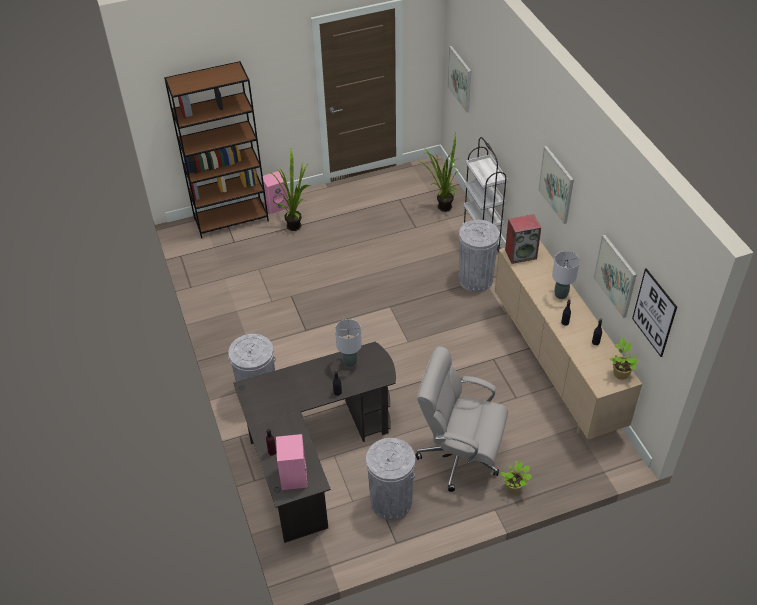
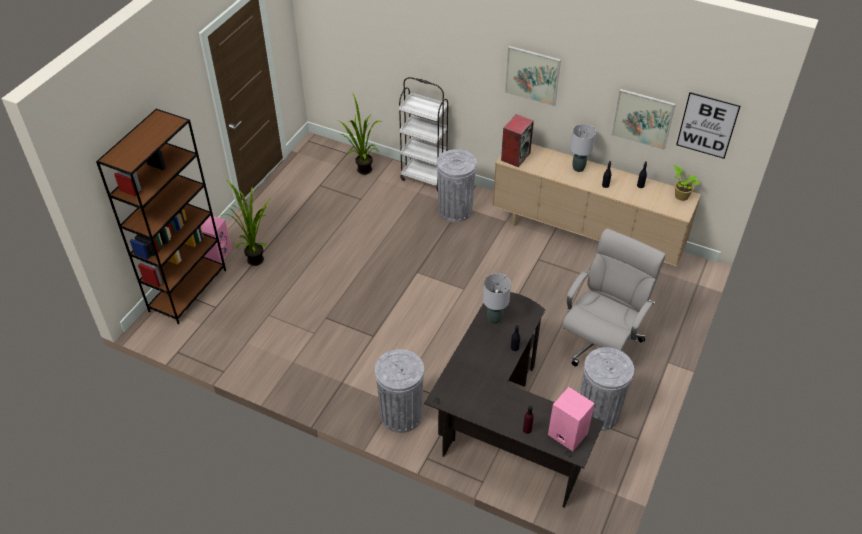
camera: 45 degrees left, 0 degrees up
(460, 78) = (336, 39): picture -> none
(460, 456) = (601, 343): grey office chair -> grey office chair turned 150 degrees clockwise
(514, 488) = (661, 338): potted plant -> none

